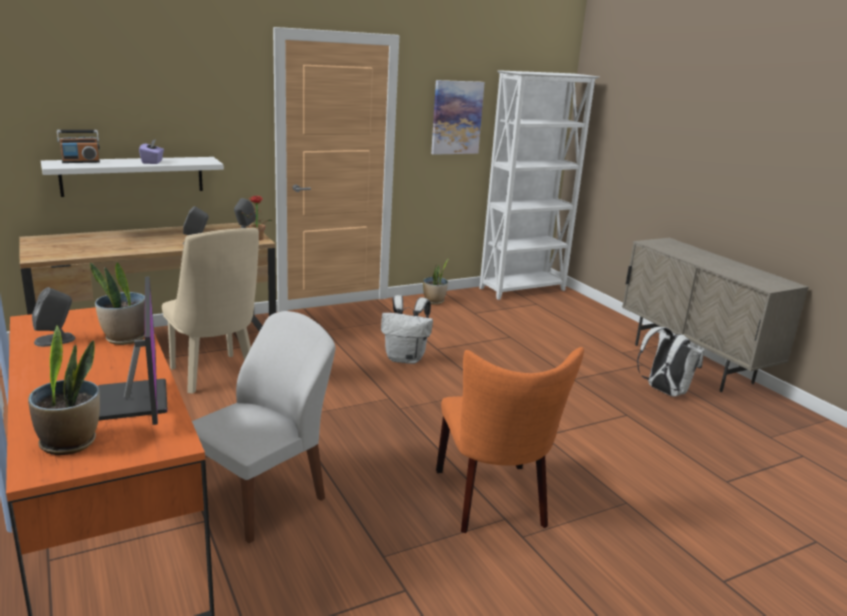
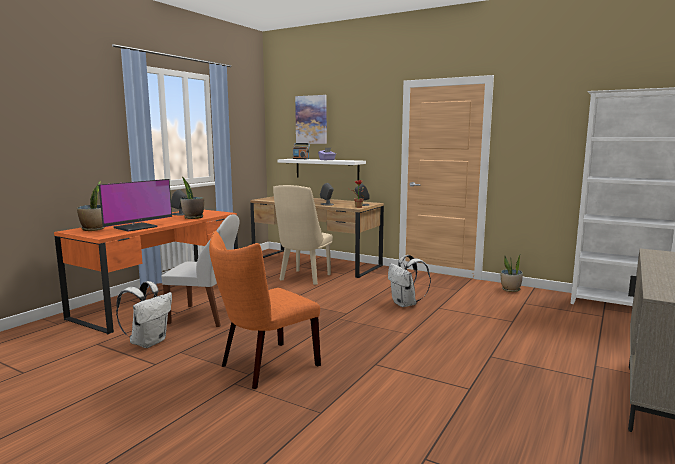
camera: 60 degrees right, 10 degrees down
(456, 117) = (548, 137): picture -> picture (311, 119)
(663, 391) = (555, 398): white backpack -> white backpack (148, 342)

